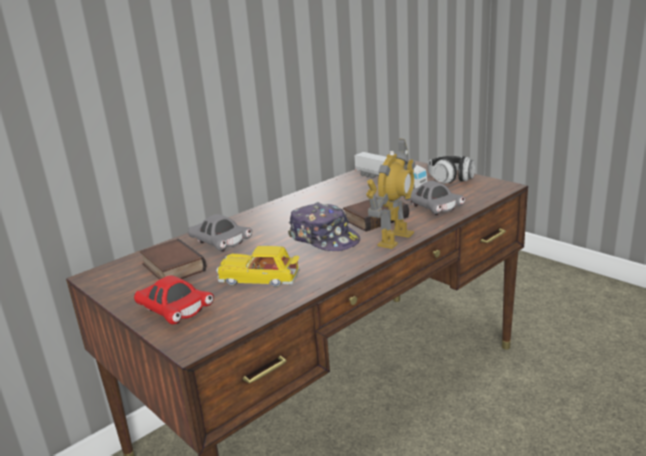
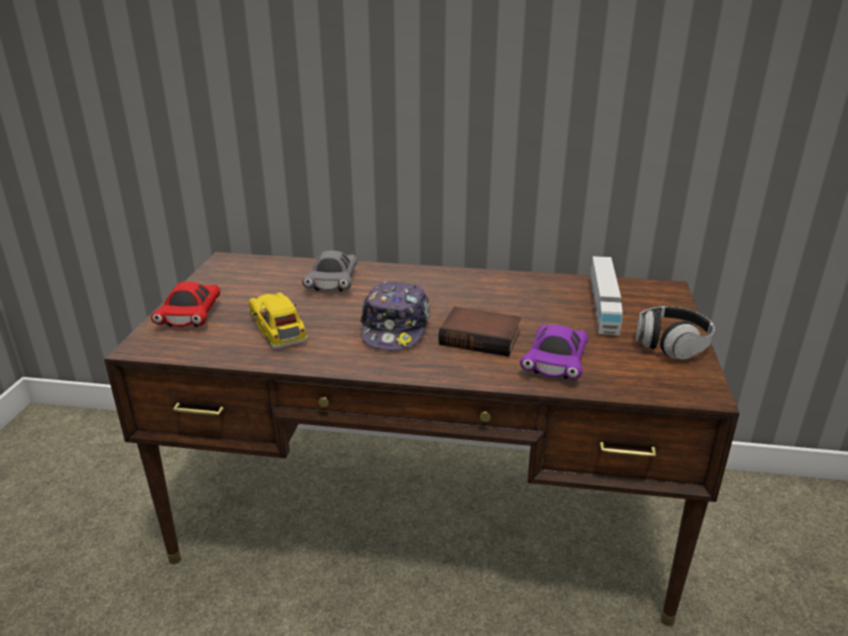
camera: 50 degrees right, 5 degrees up
(171, 267) = (266, 282): book -> none
(394, 239) = (439, 368): toy robot -> none
(433, 208) = (555, 364): grey toy car -> purple toy car

